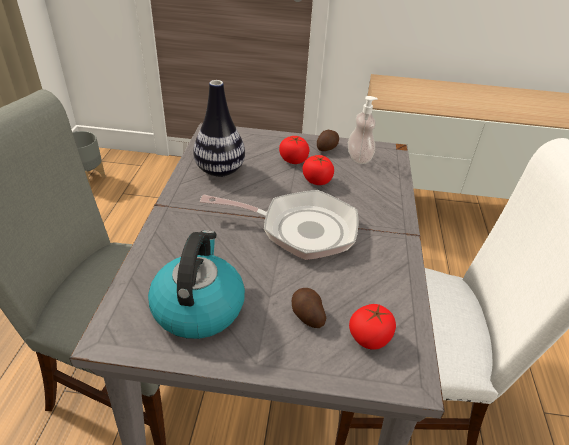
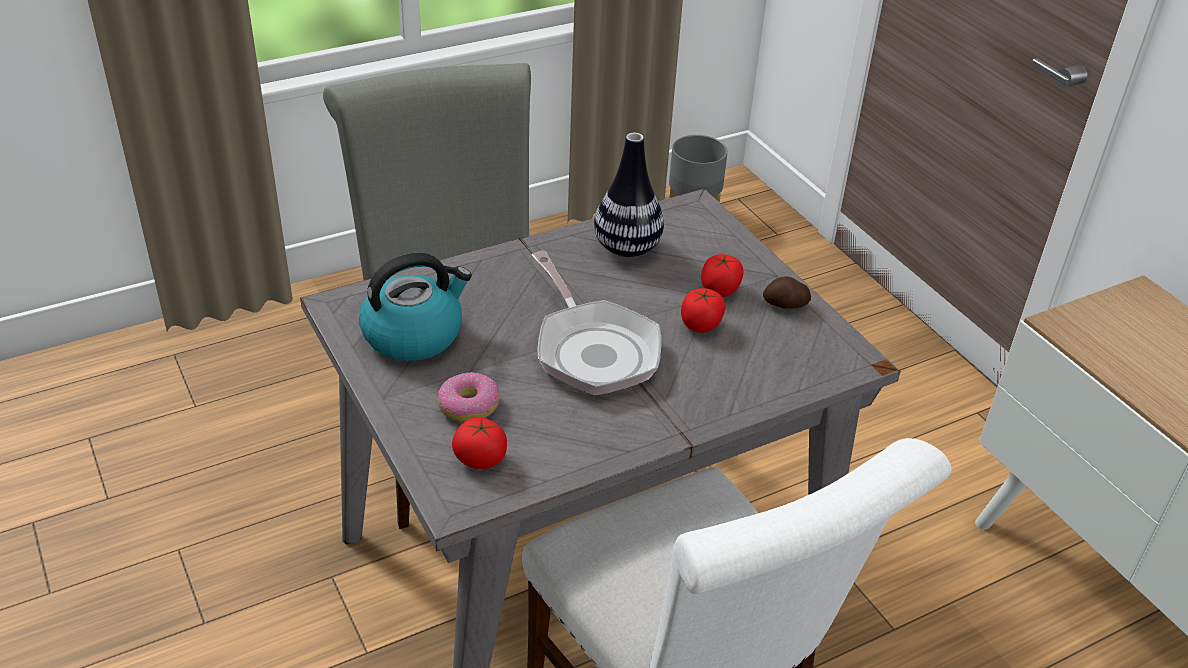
camera: 55 degrees right, 0 degrees up
(306, 315) = (469, 405): potato -> donut
(359, 158) = (798, 339): soap dispenser -> none

